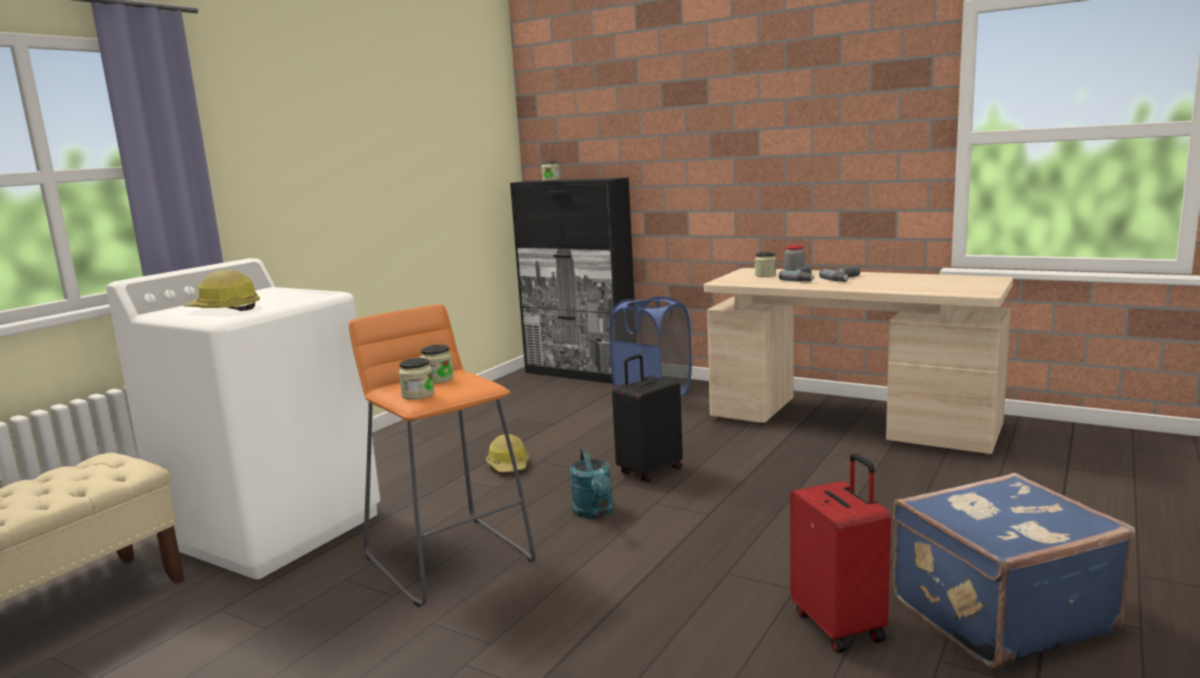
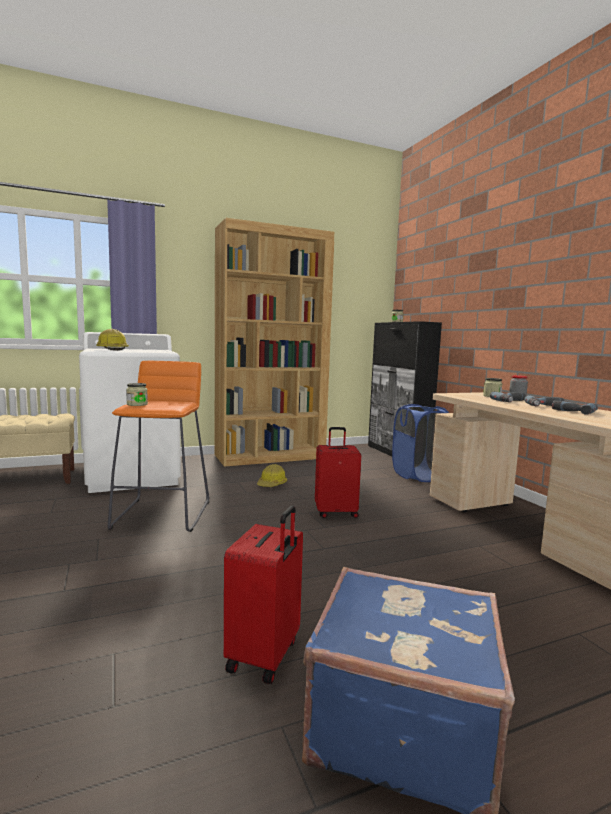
camera: 35 degrees right, 5 degrees down
(426, 429) = (270, 457): none -> brown bookcase
(438, 379) = (167, 402): jar -> none
(595, 513) = (264, 522): turquoise watering can -> none
(649, 471) = (336, 512): black suitcase -> red suitcase
(883, 280) = (574, 411): none -> power drill

